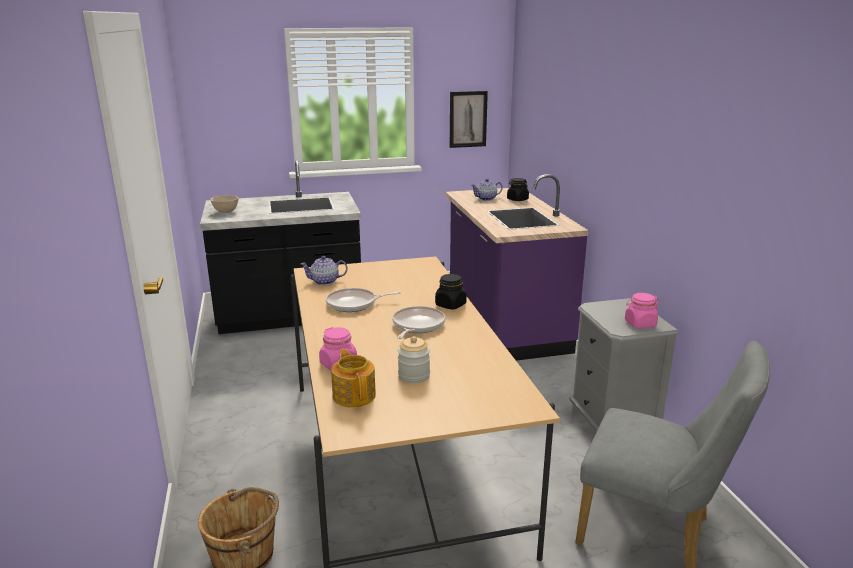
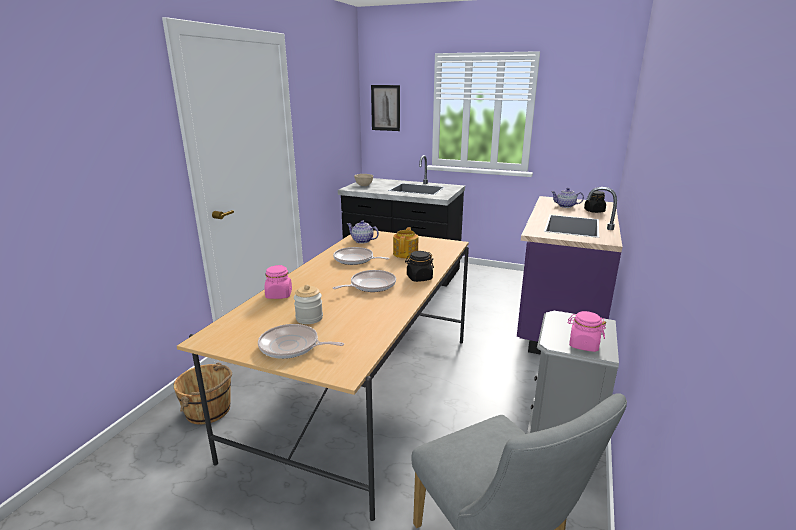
camera: 35 degrees right, 0 degrees up
(354, 395) = (253, 317): teapot -> teapot (406, 253)
(445, 406) = (292, 346): none -> frying pan
(468, 119) = (583, 135): picture -> picture (385, 108)

